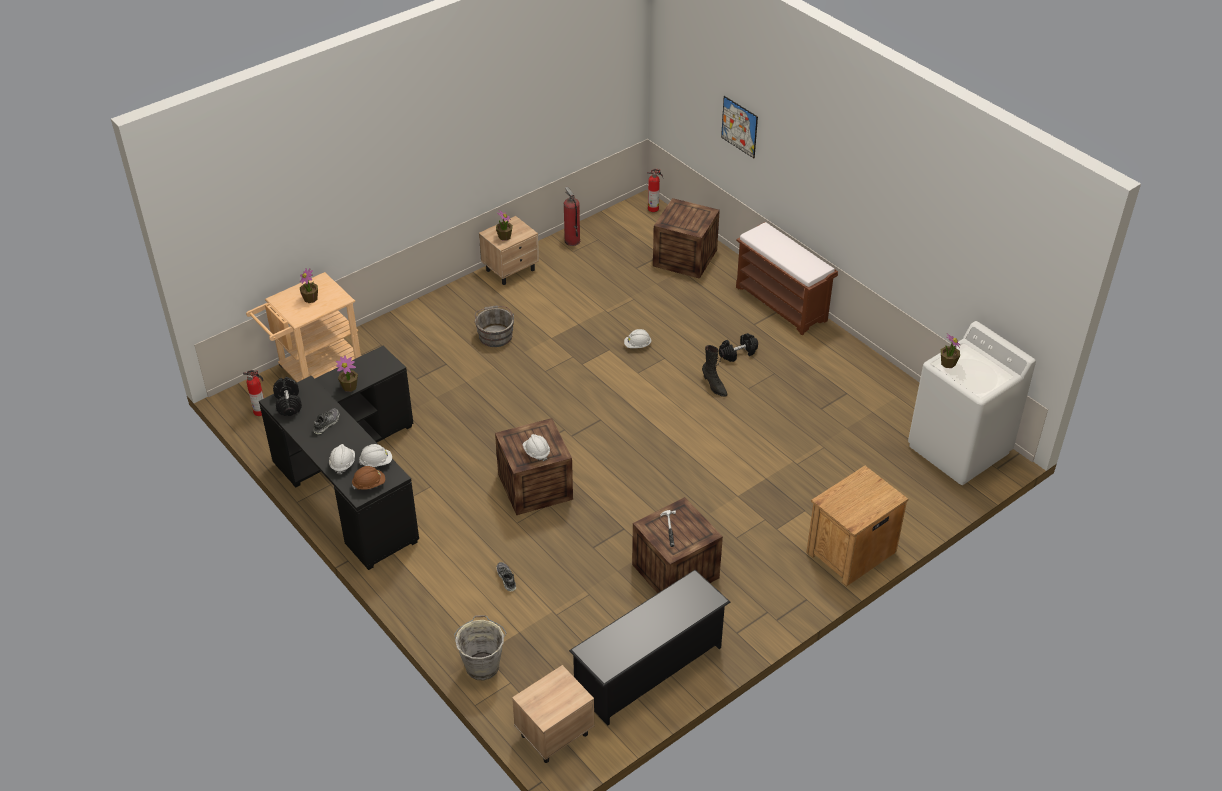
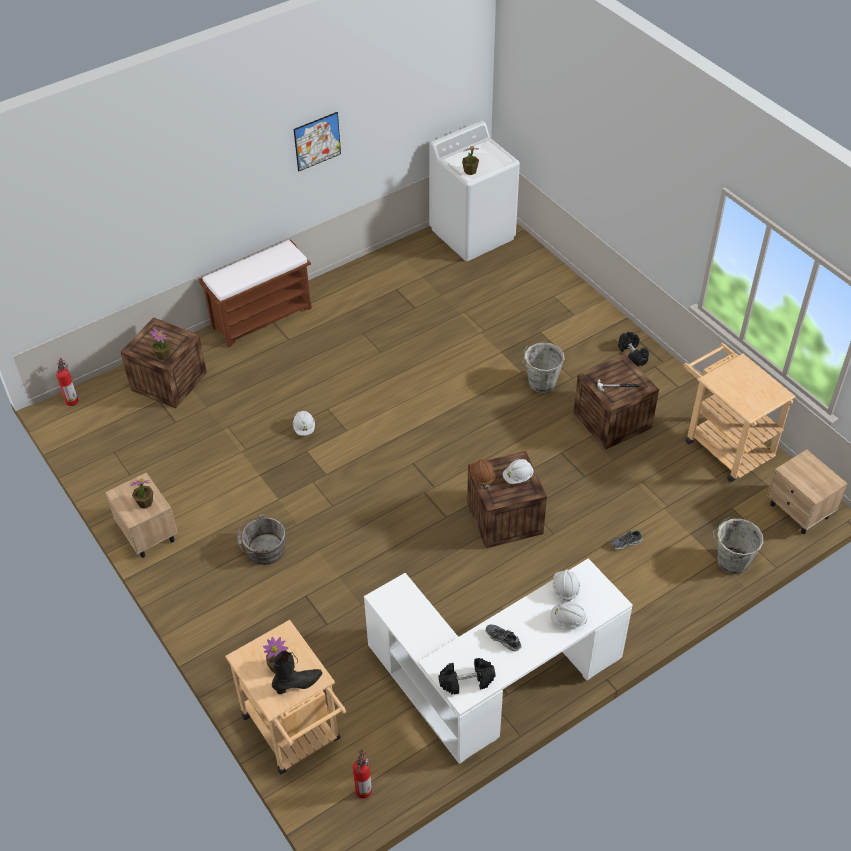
camera: 85 degrees left, 5 degrees up
(349, 387) = (434, 625): potted plant -> potted plant (163, 355)
(351, 483) = (492, 682): black desk -> white desk
(369, 484) = (598, 594): brown hard hat -> brown hard hat (482, 477)
(572, 241) = (109, 475): fire extinguisher -> none
(649, 670) = (723, 444): black shoe rack -> beige cart
(714, 386) = (375, 375): black boot -> black boot (298, 684)
(723, 511) = (541, 383): none -> grey bucket
(738, 353) = (330, 355): black dumbbell -> black dumbbell (632, 355)
(739, 127) = (136, 225): picture -> picture (317, 141)
(849, 552) = (587, 311): brown nightstand -> none

